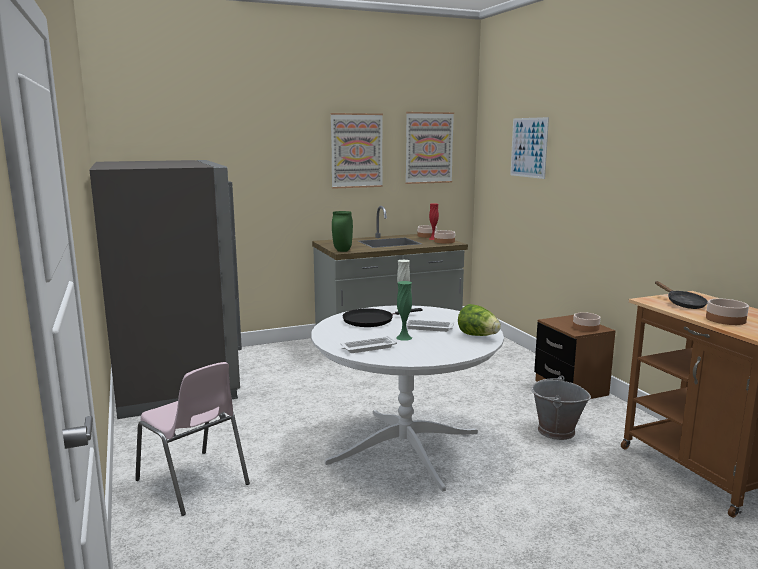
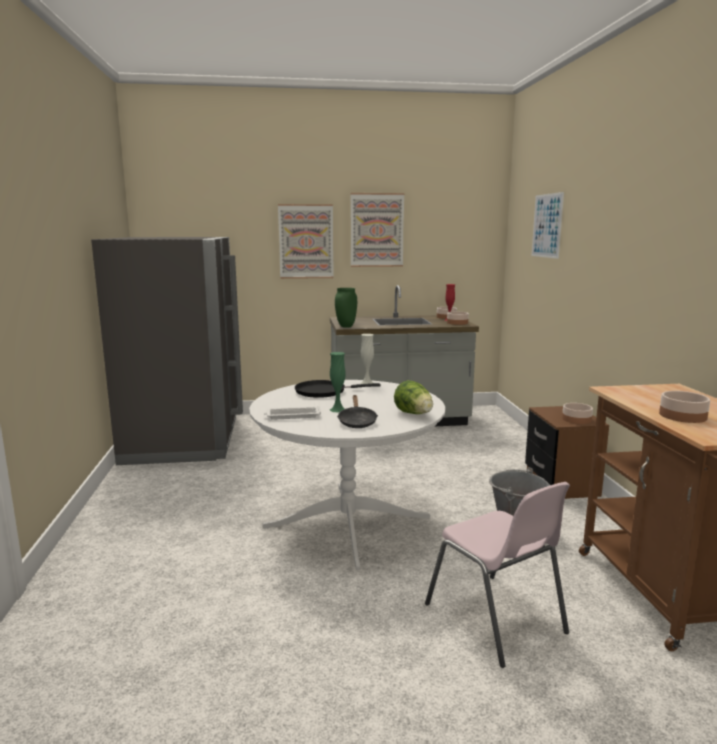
camera: 15 degrees right, 0 degrees up
(193, 483) = (138, 528): pink chair -> pink chair (496, 619)
(427, 328) = (371, 403): white tray -> none
(429, 148) = (454, 228): picture -> picture (306, 241)
(682, 304) = (648, 396): black frying pan -> black frying pan (357, 421)

